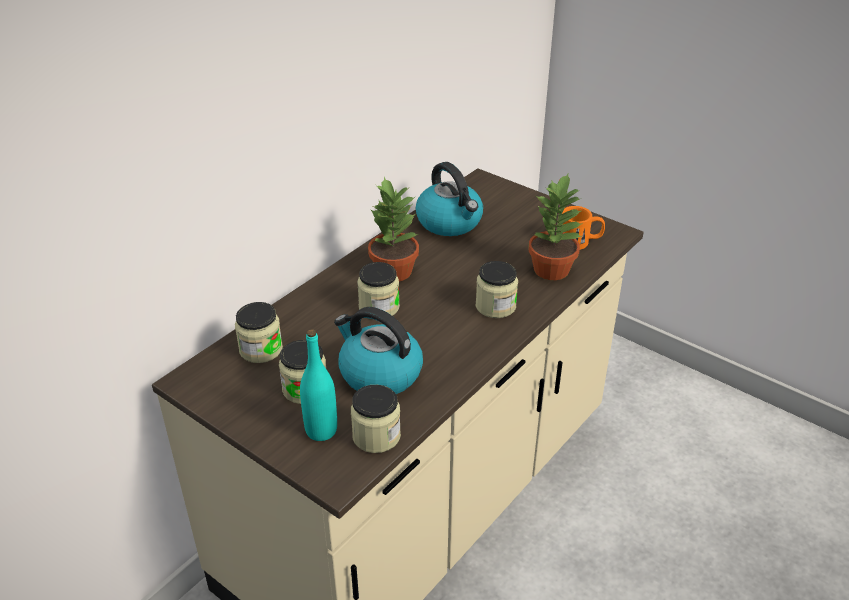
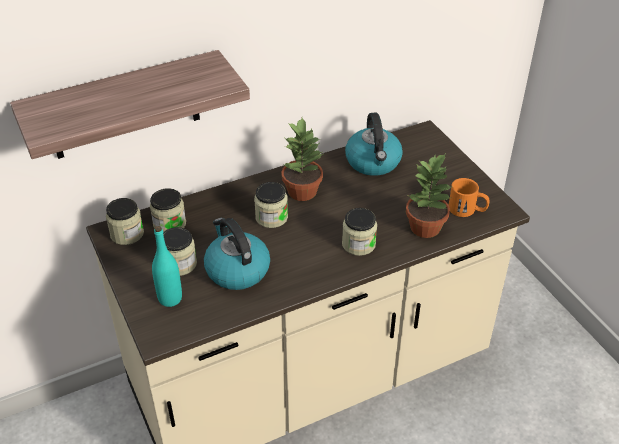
camera: 25 degrees right, 5 degrees up
(182, 205) = (124, 106): none -> shelf
(376, 436) = (203, 316): jar -> jar (127, 234)

